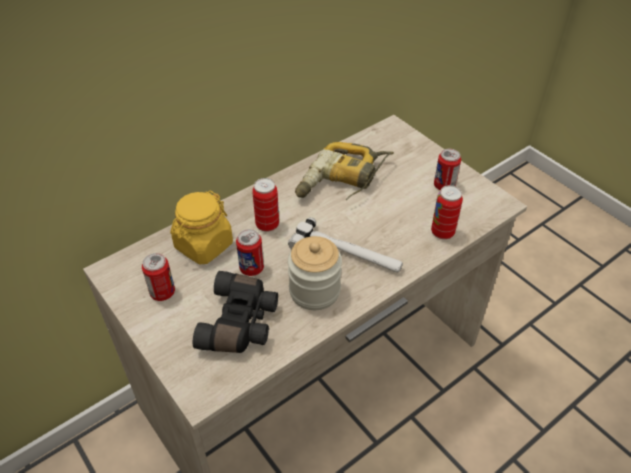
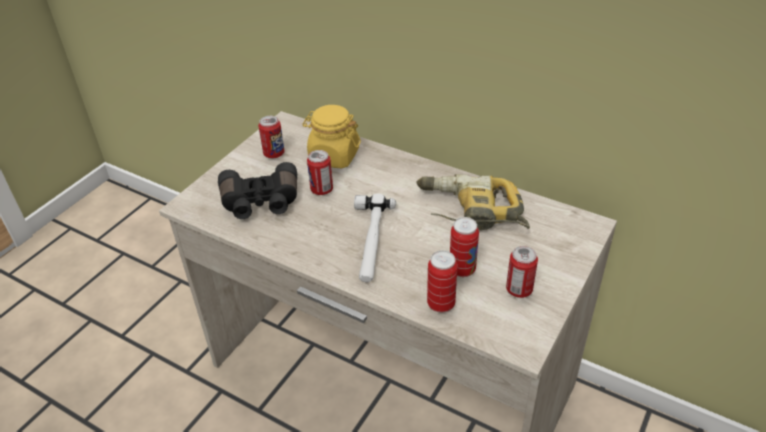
camera: 70 degrees right, 5 degrees down
(267, 225) = (378, 182): can -> can (462, 269)
(314, 291) = (313, 233): jar -> none

